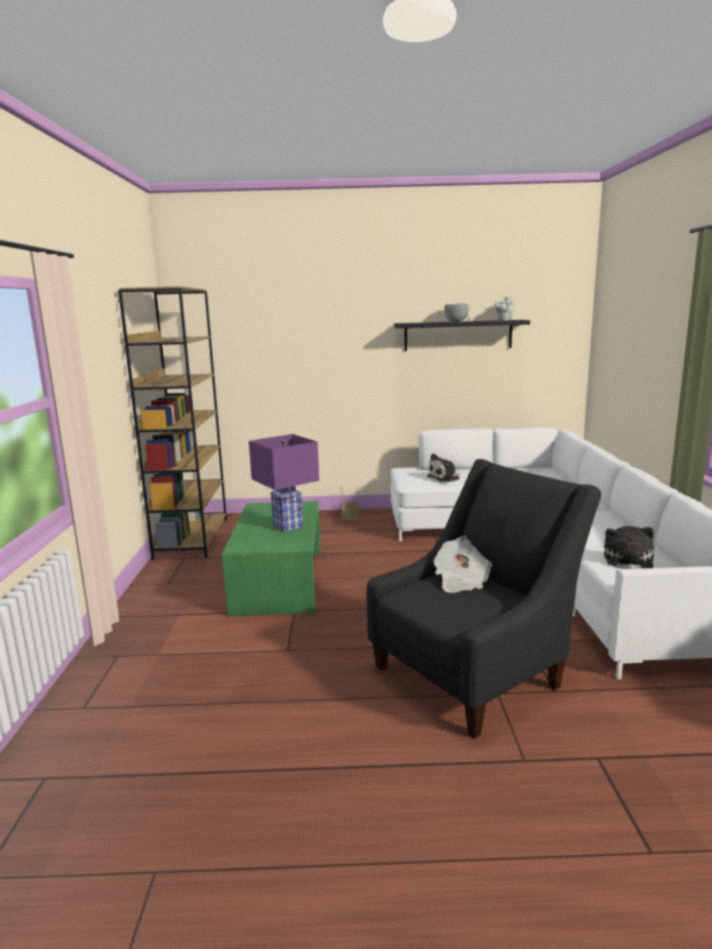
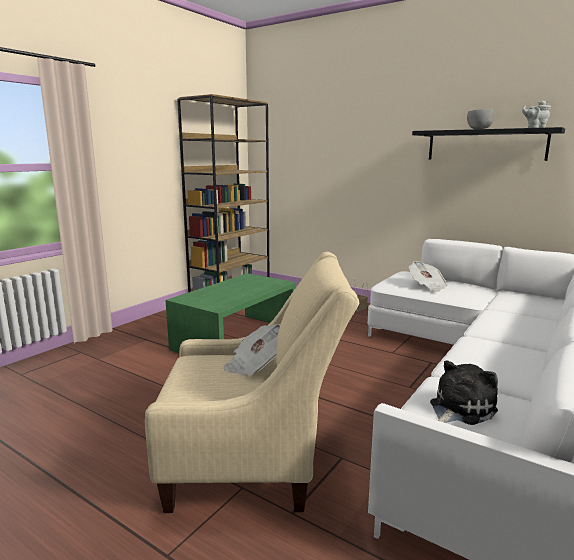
camera: 35 degrees right, 0 degrees up
(287, 526) = (238, 293): purple table lamp -> none
(445, 478) = (427, 286): plush toy -> newspaper
(475, 672) = (255, 461): black armchair -> beige armchair

